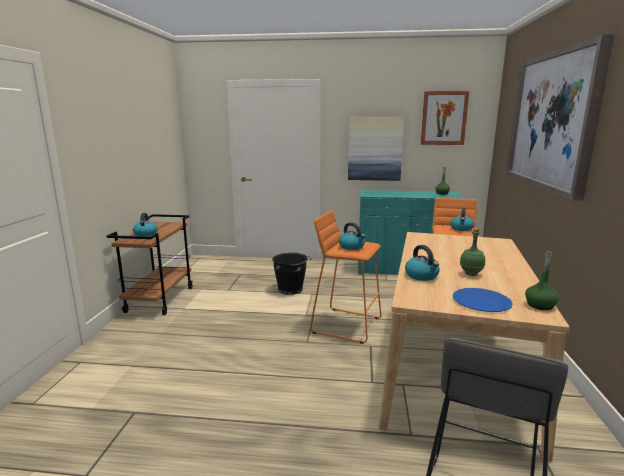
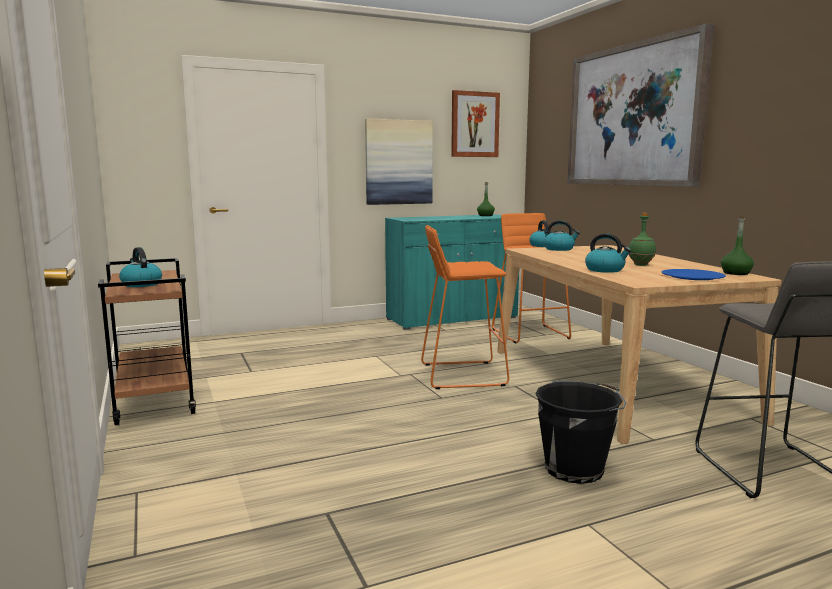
camera: 30 degrees left, 5 degrees down
(291, 289) = (343, 356): black bucket -> black bucket (576, 469)
(352, 247) = (471, 265): kettle -> kettle (559, 249)

